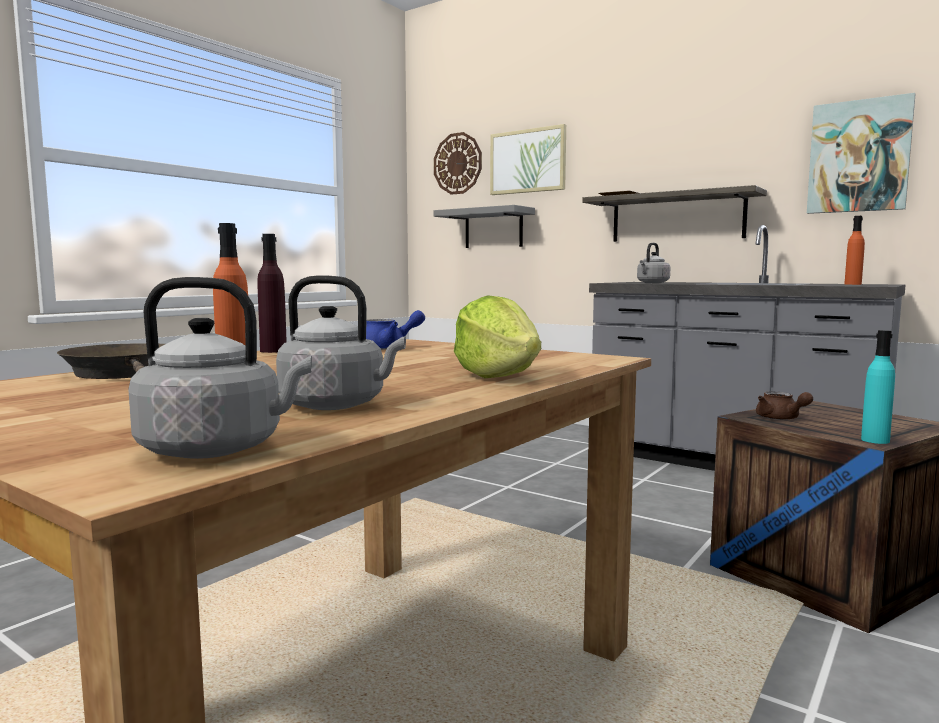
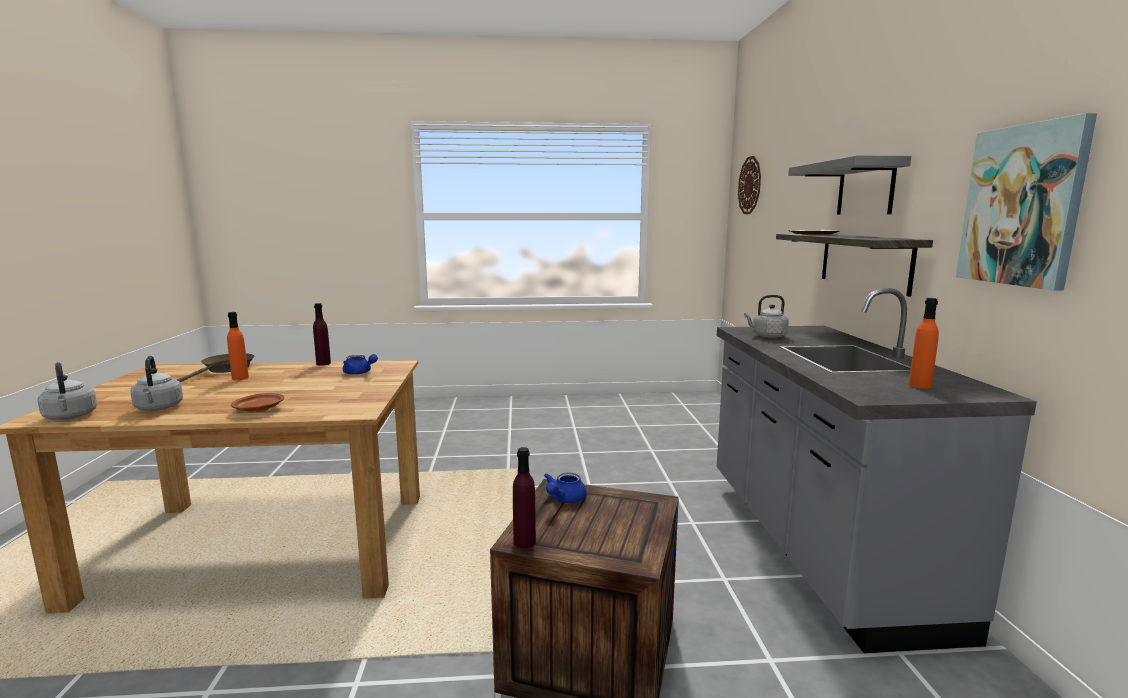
camera: 50 degrees right, 5 degrees up
(493, 228) = (762, 250): grey shelf -> grey shelf (865, 188)
(498, 376) = (259, 409): lettuce -> brown plate
(528, 161) = (783, 187): picture -> none
(780, 418) = (564, 499): brown teapot -> blue teapot
(875, 440) = (524, 542): turquoise bottle -> purple bottle

